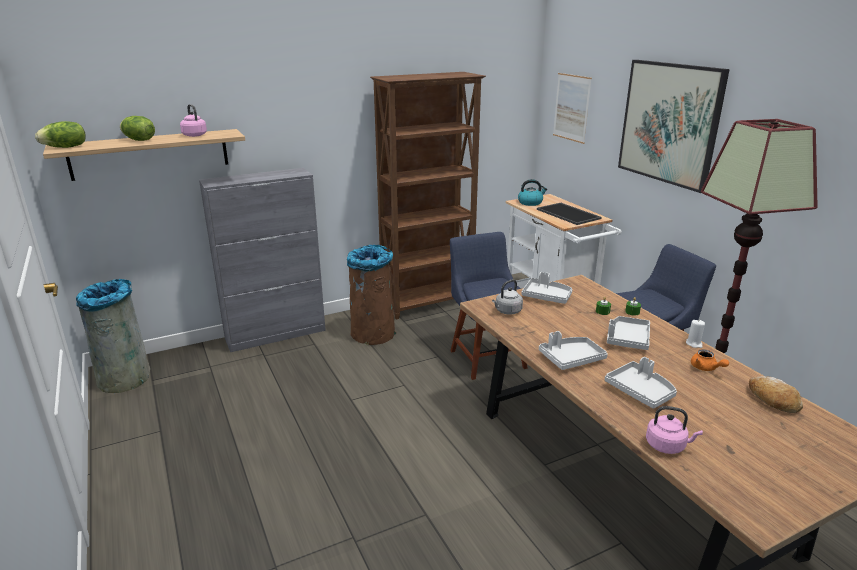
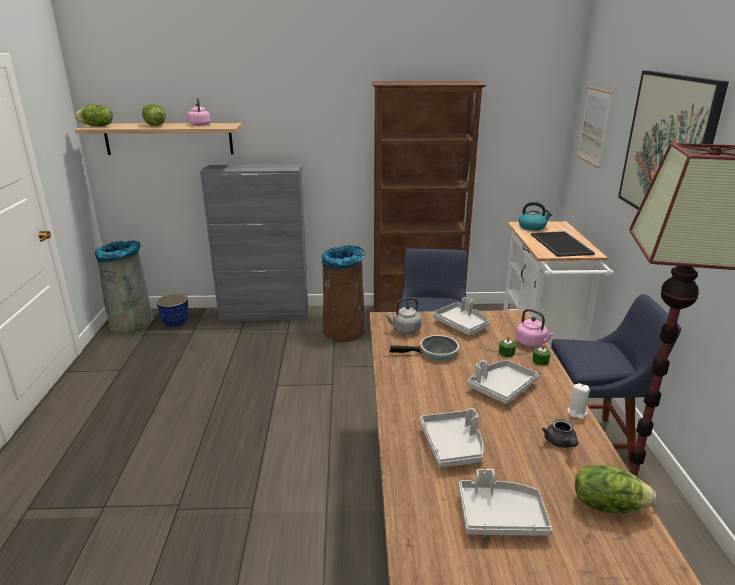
camera: 25 degrees right, 0 degrees up
(182, 366) = (176, 323): none -> planter
(551, 324) = (435, 352): none -> frying pan
(571, 359) = (416, 392): grey tray -> grey tray (500, 516)
(667, 446) = (416, 512): pink kettle -> pink kettle (532, 343)
(706, 368) = (561, 443): orange teapot -> grey teapot
(772, 400) = (607, 505): bread -> lettuce

